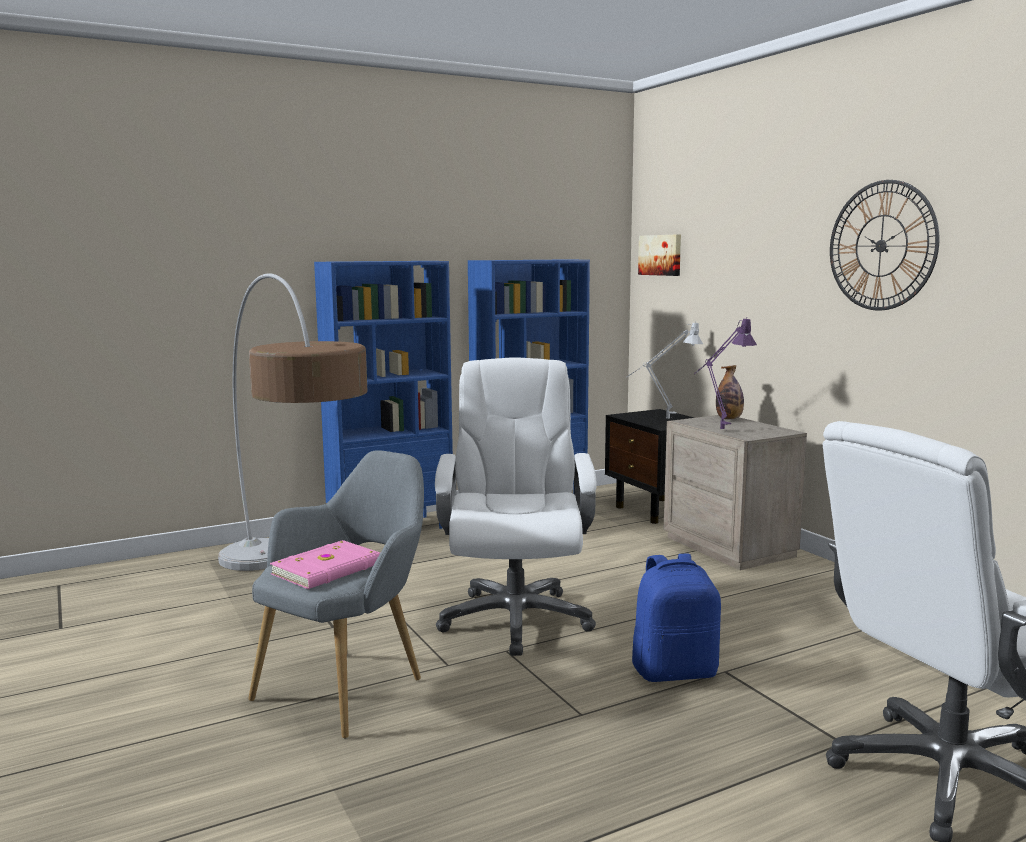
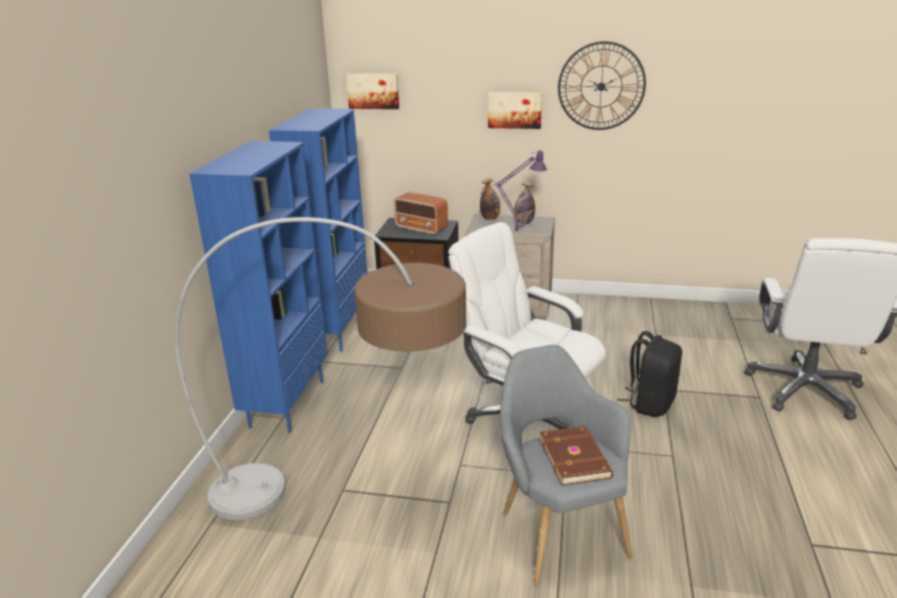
camera: 50 degrees left, 15 degrees up
(329, 569) = (575, 457): pink book -> brown book
(662, 420) = (422, 229): grey table lamp -> radio
(675, 671) = (650, 403): blue backpack -> black backpack
(753, 428) = (524, 223): none -> bottle
(783, 279) = (514, 110): none -> picture

